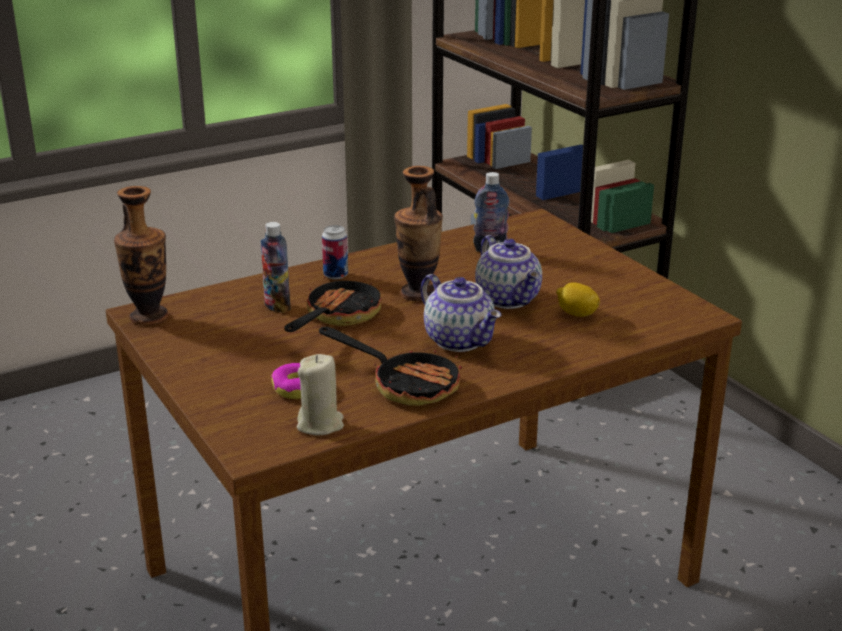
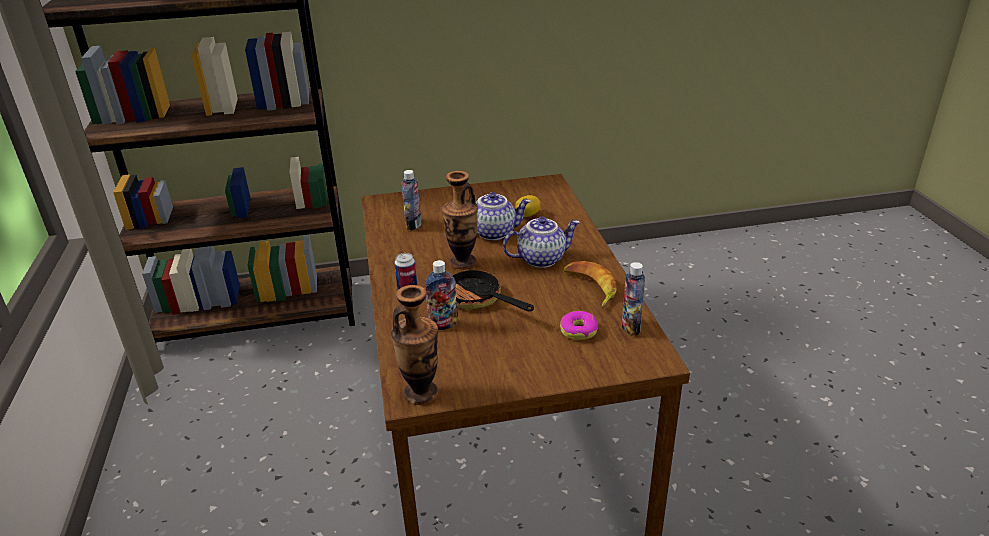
camera: 70 degrees left, 5 degrees up
(320, 424) = (631, 327): beige candle -> bottle
(405, 384) = (590, 288): frying pan -> banana

